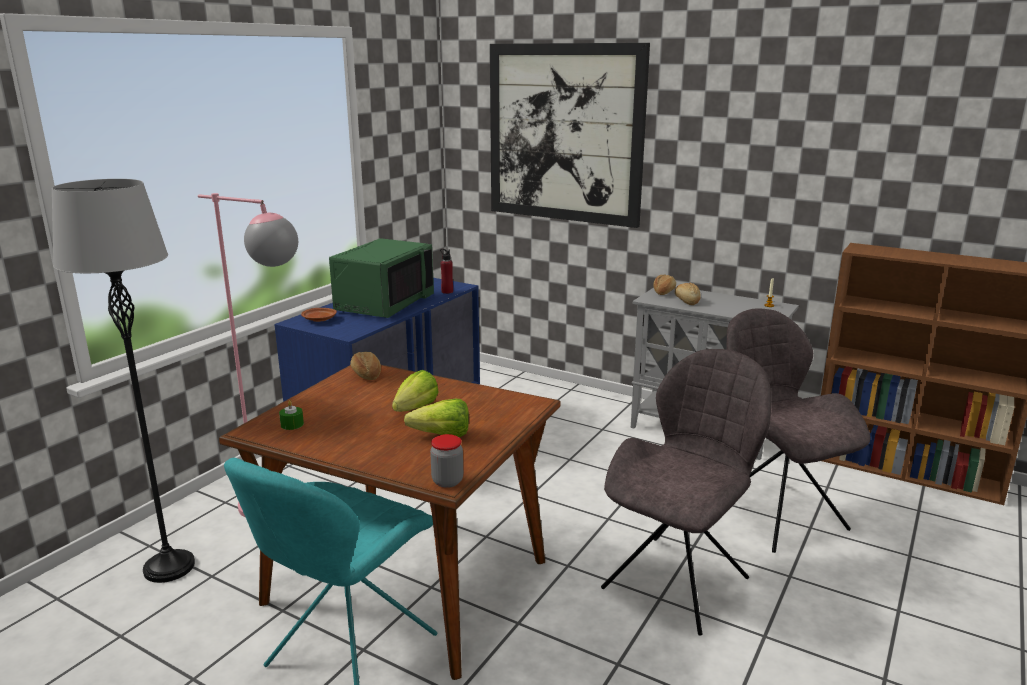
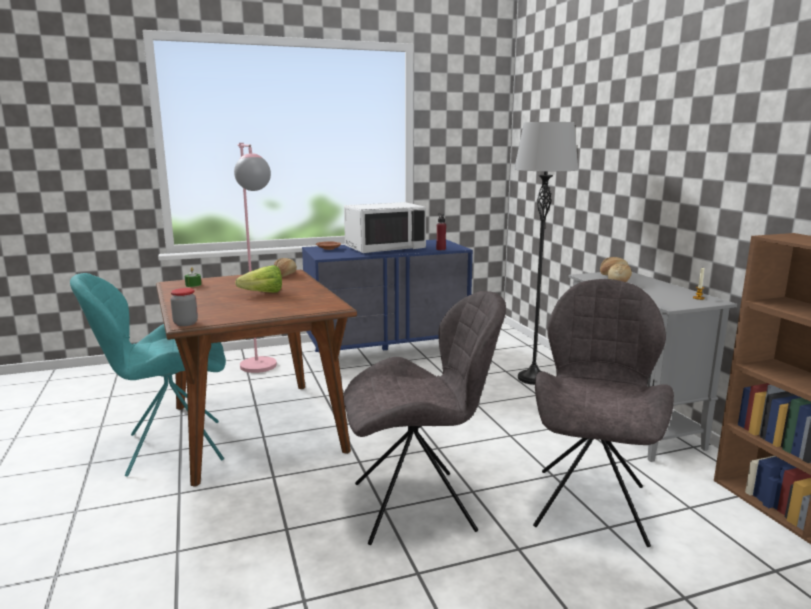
camera: 40 degrees right, 5 degrees down
(169, 567) = (173, 377): grey floor lamp -> grey floor lamp (533, 378)
(383, 303) = (384, 248): green microwave -> white microwave
(437, 435) = (240, 305): lettuce -> none
(565, 134) = (576, 126): picture -> none

